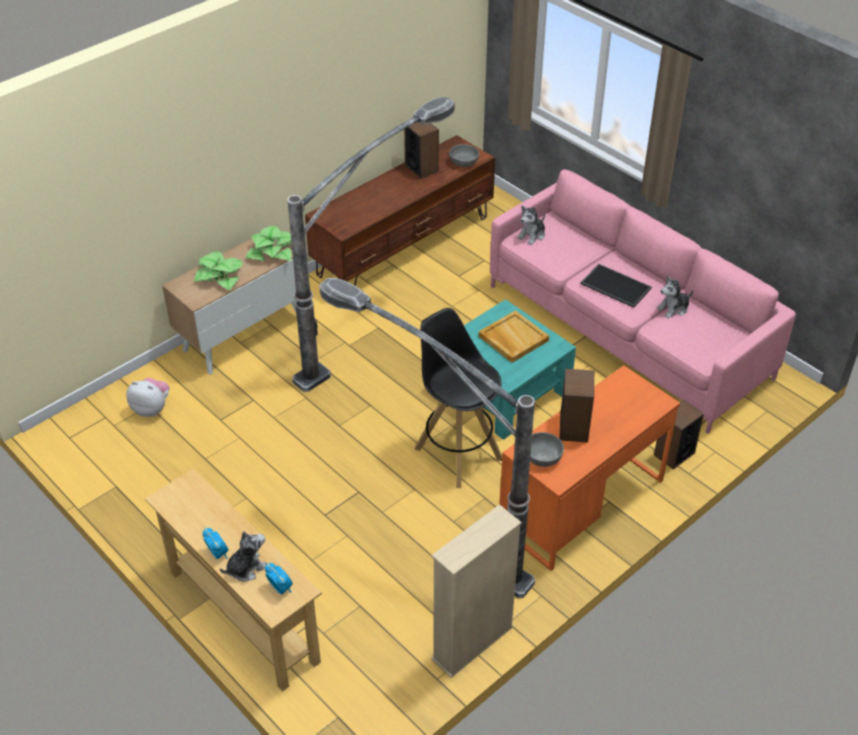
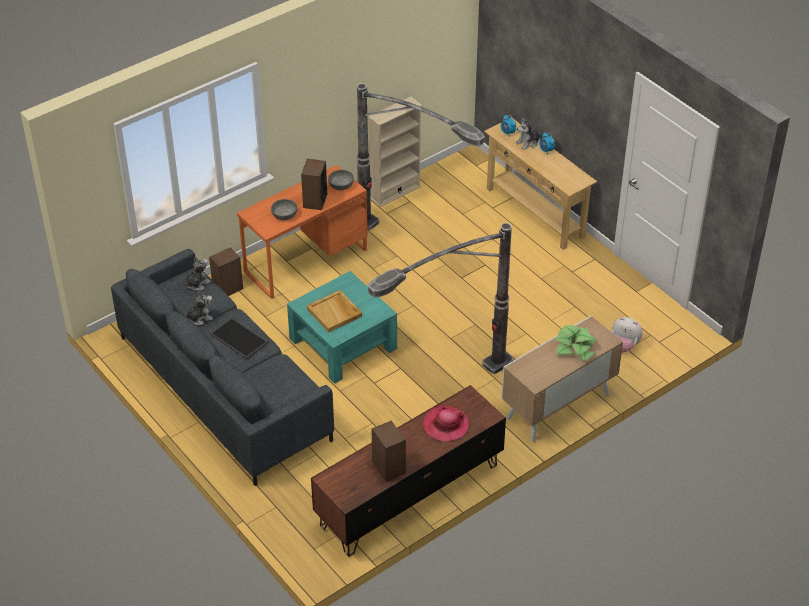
camera: 175 degrees left, 0 degrees up
(273, 251) = (531, 368): potted plant -> none
(367, 204) = (445, 425): none -> hat
(457, 453) = (387, 299): black stool -> none
(464, 162) = (344, 473): grey bowl -> grey bowl (284, 215)
(532, 235) = (295, 395): plush toy -> plush toy (197, 283)
(627, 331) = (224, 388): pink sofa -> grey sofa

